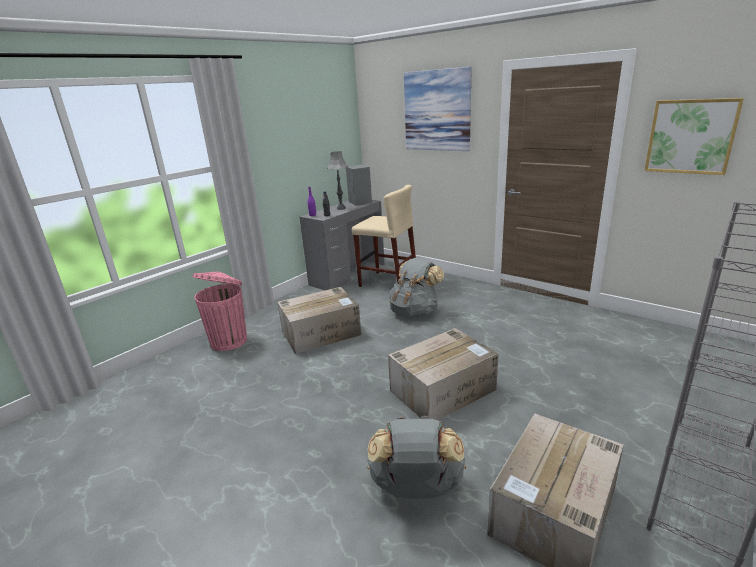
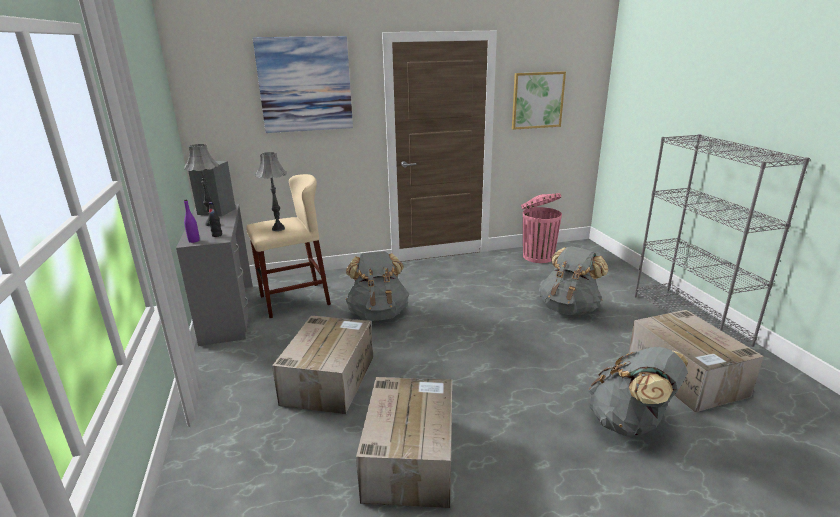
camera: 55 degrees left, 0 degrees up
(229, 340) = (227, 459): pink trash can -> pink trash can (537, 256)
(375, 222) = (278, 229): none -> grey table lamp
(443, 389) = (518, 355): cardboard box -> cardboard box (410, 457)
(567, 388) = (569, 308): none -> grey backpack

